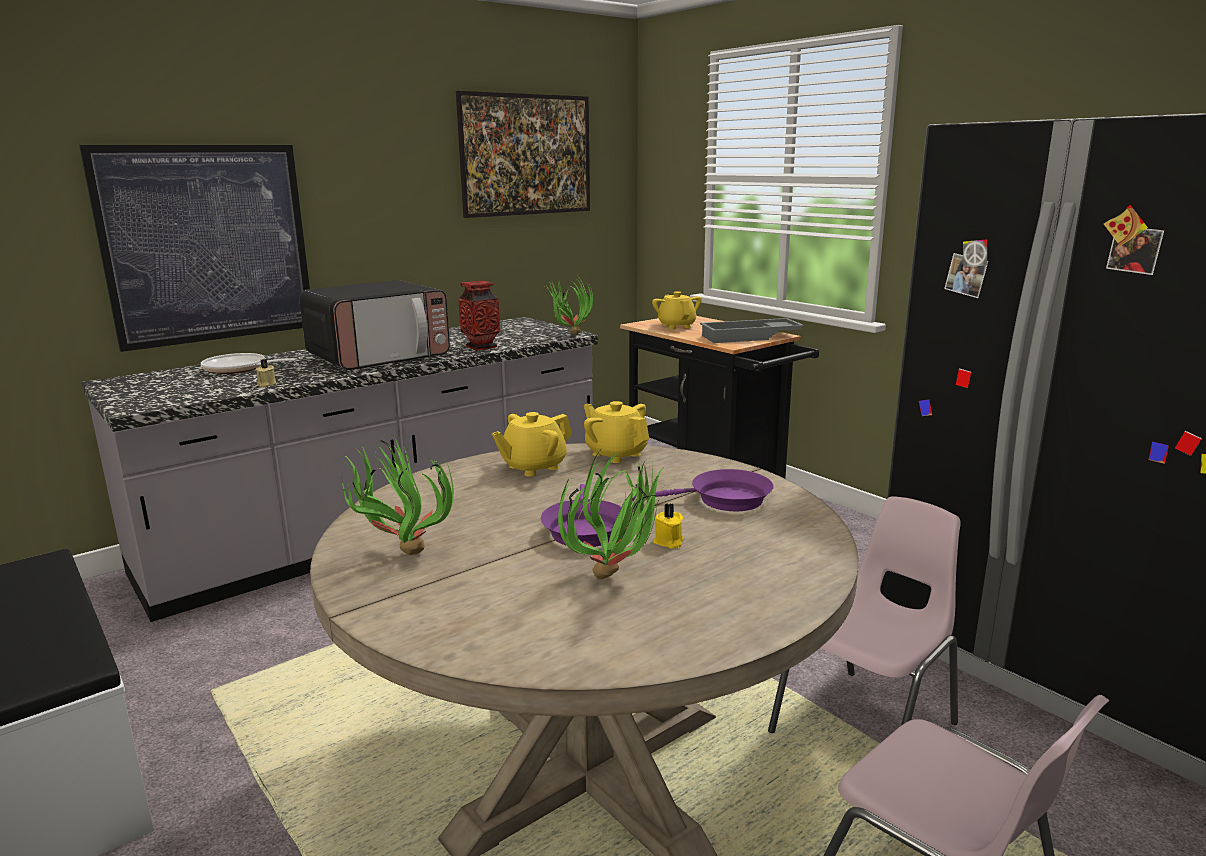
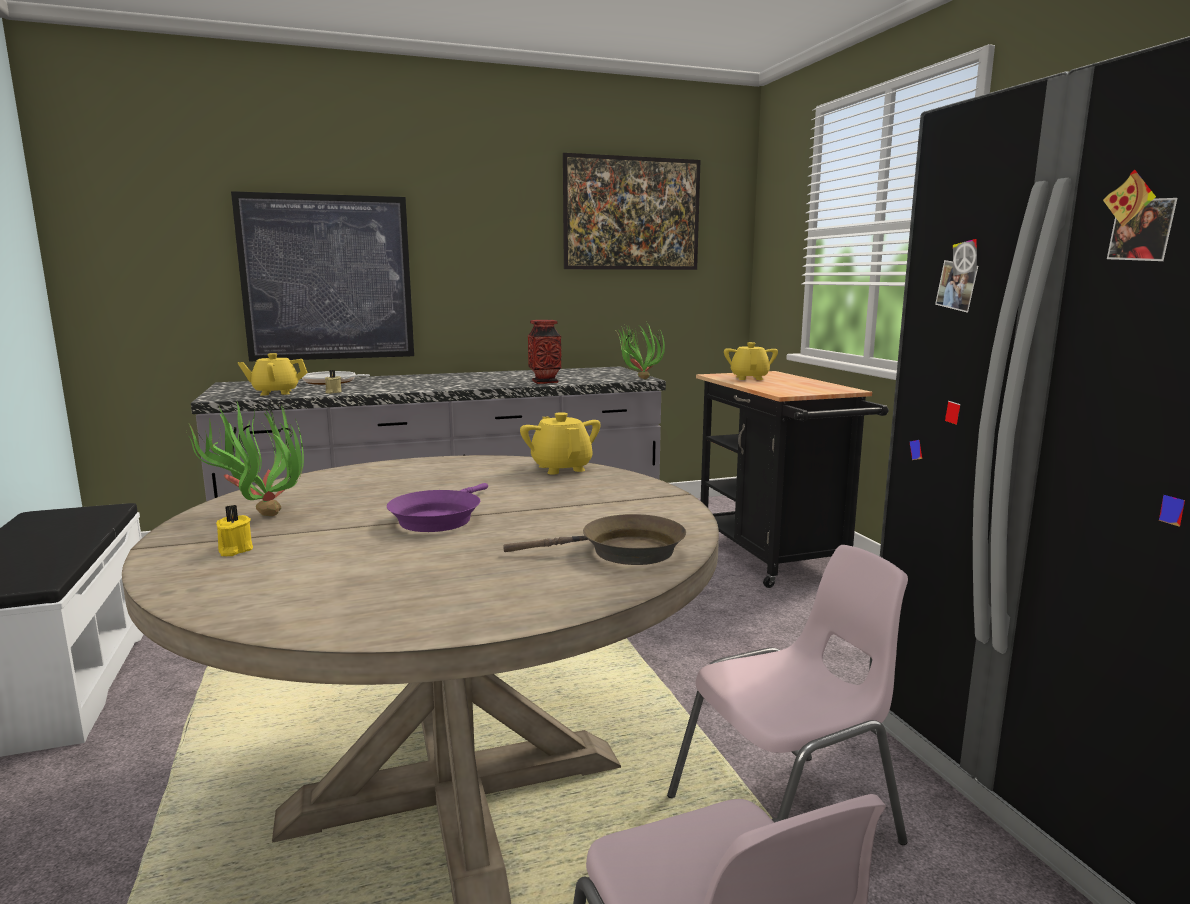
camera: 20 degrees right, 5 degrees down
(379, 357) = (450, 382): microwave -> none
(533, 467) = (471, 469): yellow teapot -> yellow teapot (275, 393)
(619, 576) = (411, 558): potted plant -> none
(668, 542) = (502, 538): yellow candle -> yellow candle (234, 550)
(723, 500) = (610, 513): purple frying pan -> none
(750, 337) = (813, 389): grey tray -> none
(782, 538) = (623, 552): none -> brown frying pan

